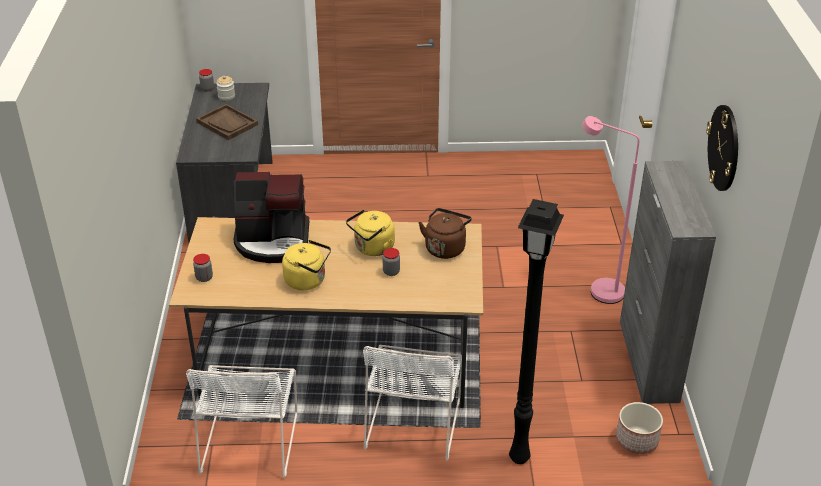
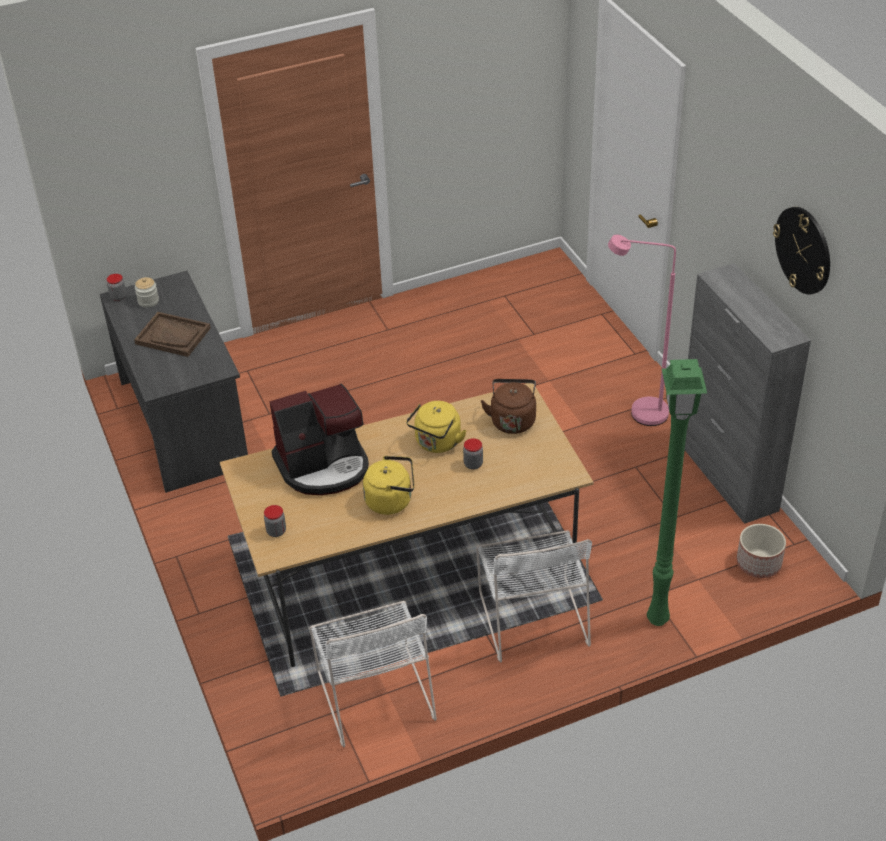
camera: 20 degrees left, 5 degrees up
(520, 459) = (659, 620): black floor lamp -> green floor lamp

